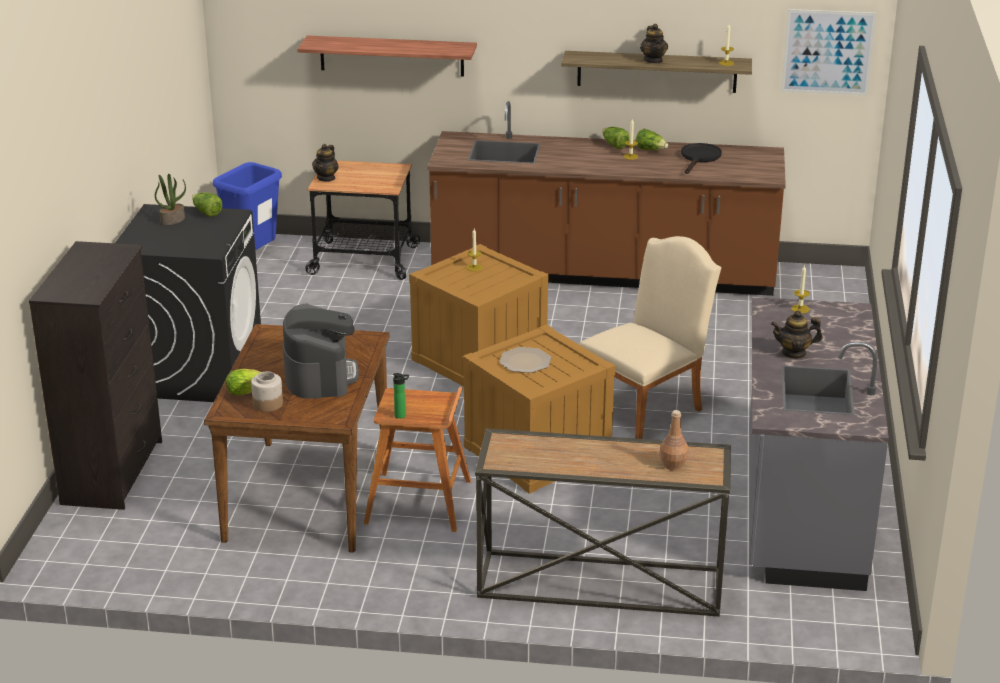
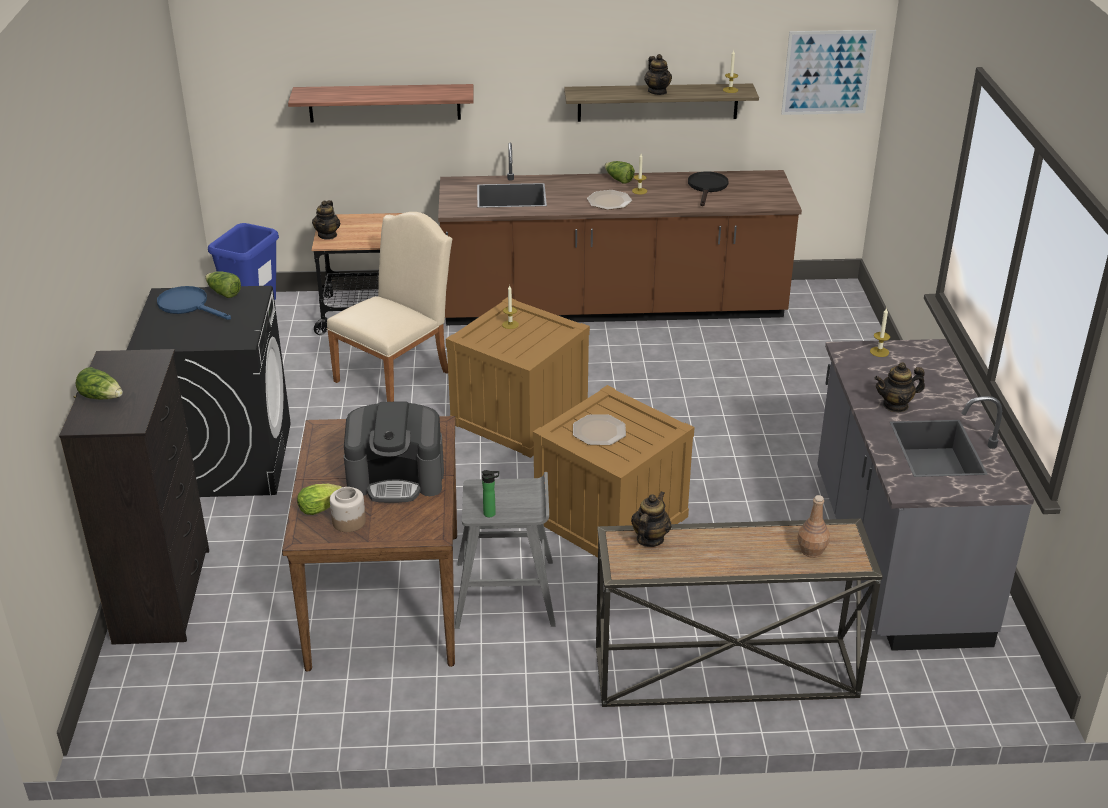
camera: 10 degrees left, 5 degrees up
(172, 220) = (188, 305): potted plant -> blue frying pan
(320, 375) = (396, 478): coffee machine -> coffee machine turned 105 degrees clockwise
(419, 502) = (506, 593): brown stool -> grey stool
(529, 442) = (649, 539): none -> teapot
(597, 163) = (609, 201): none -> plate
(646, 406) = (703, 453): beige chair -> beige chair (397, 373)
(651, 150) = (656, 182): lettuce -> lettuce (102, 397)

